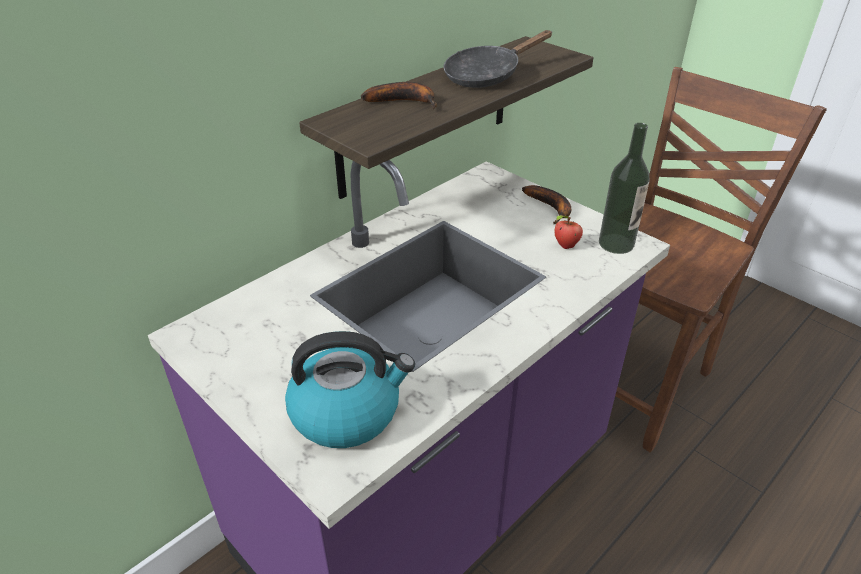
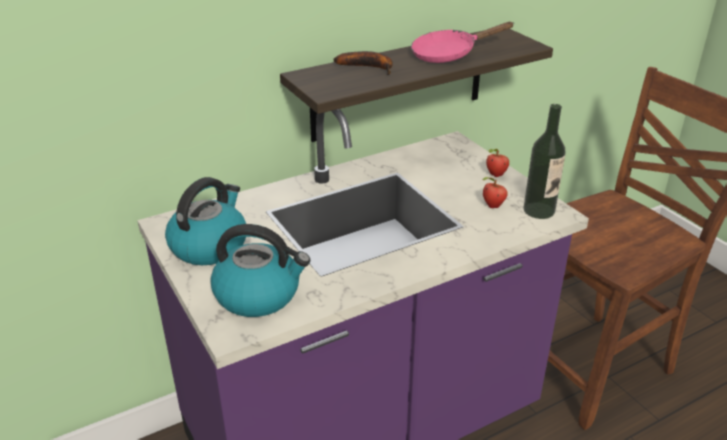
camera: 15 degrees right, 5 degrees down
(257, 354) = (209, 245): none -> kettle
(487, 75) = (449, 54): black frying pan -> pink frying pan
(551, 208) = (495, 175): banana -> apple

